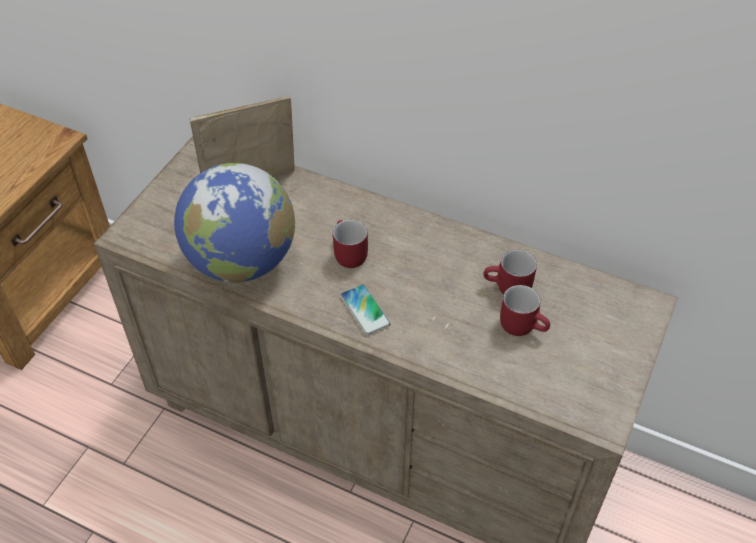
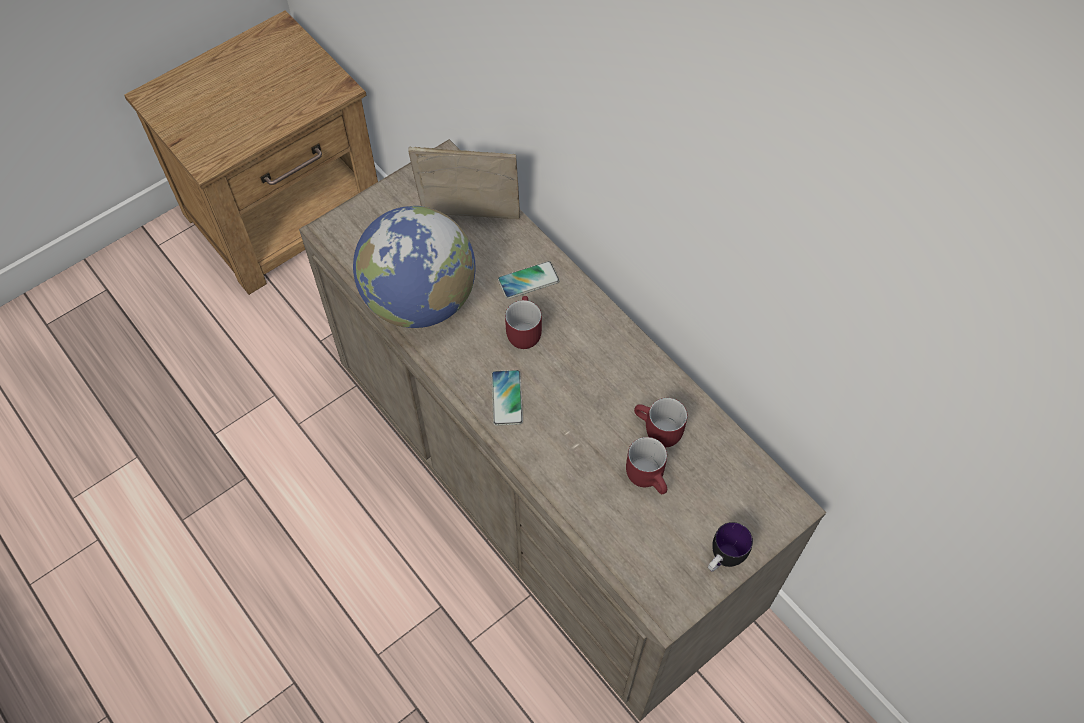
camera: 25 degrees right, 10 degrees up
(329, 214) = (528, 280): none -> phone
(623, 365) = (722, 560): none -> mug

